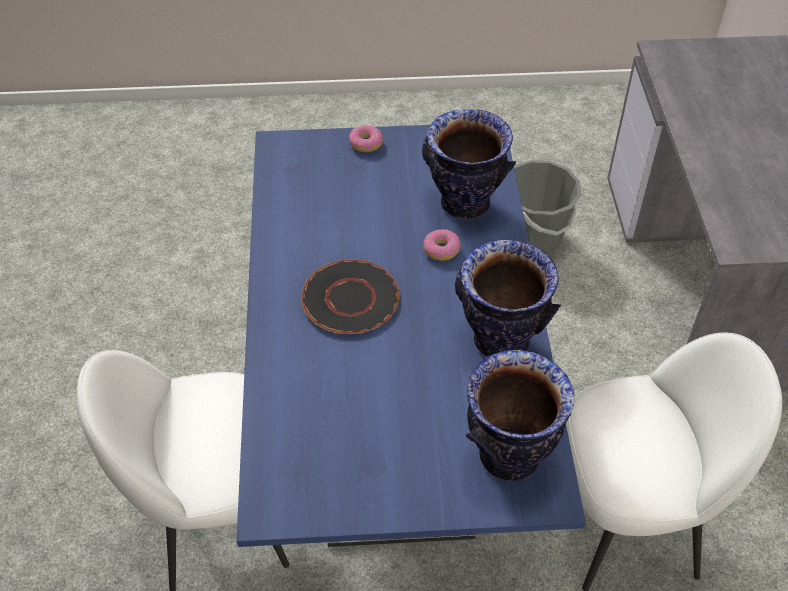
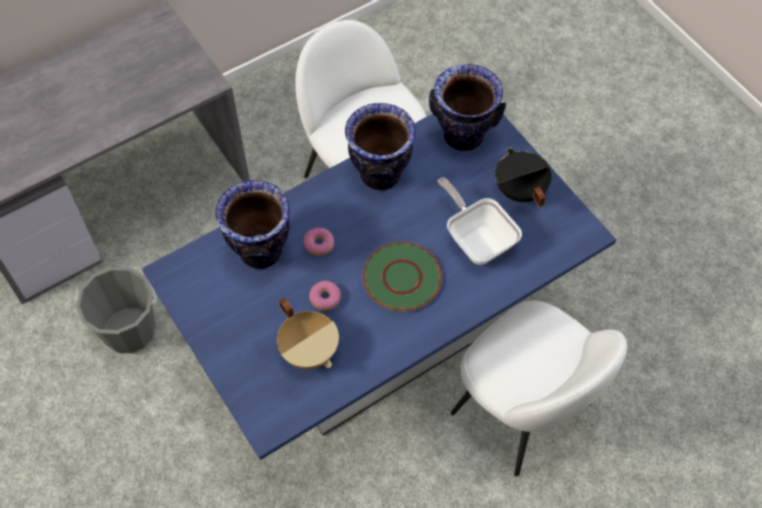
camera: 120 degrees left, 10 degrees up
(326, 197) = (310, 350): none -> beige cooking pot
(347, 389) = (477, 239): none -> frying pan
(351, 298) = (401, 277): black plate -> green plate
(365, 143) = (227, 357): donut -> donut (325, 298)
(384, 471) = (519, 191): none -> black cooking pot

